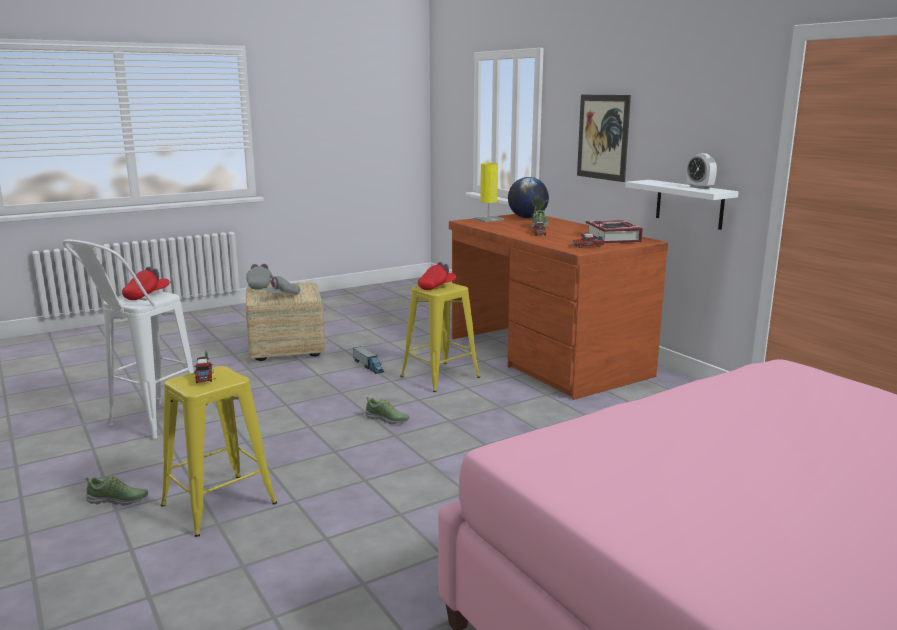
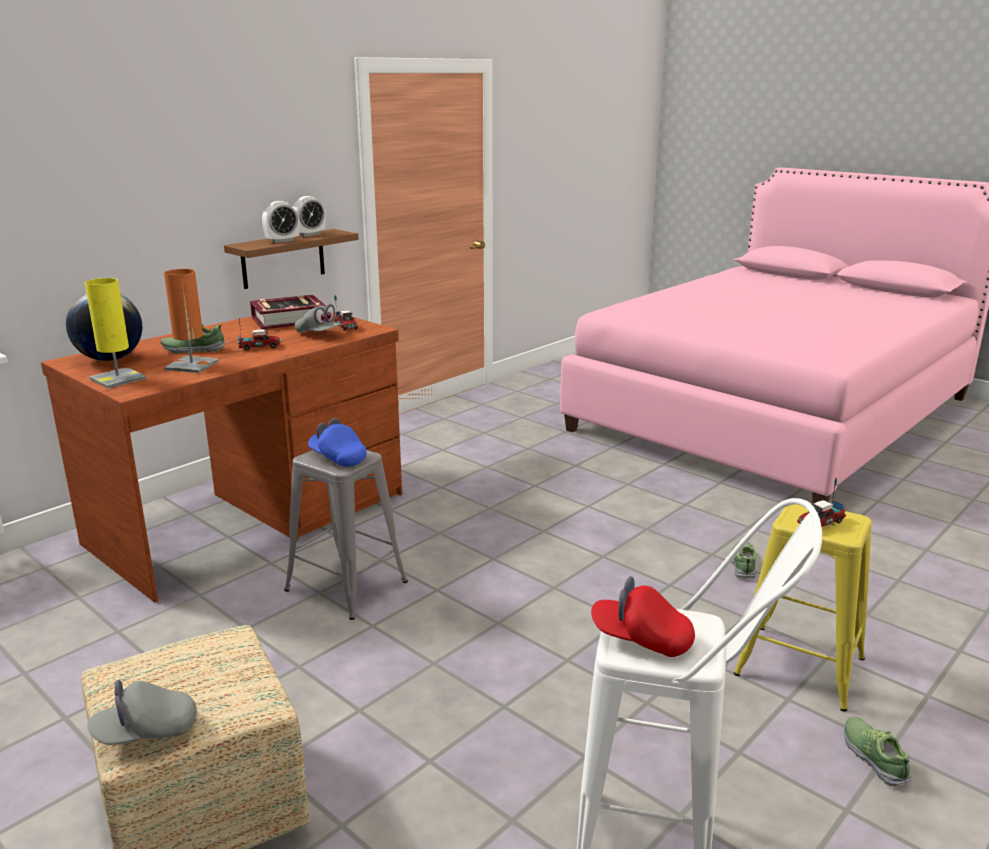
camera: 105 degrees left, 5 degrees up
(281, 296) = (254, 665): grey cap -> grey cap (319, 334)
(368, 366) = (308, 662): toy truck -> none
(387, 419) = (512, 601): shoe -> shoe (743, 565)
(437, 287) = (338, 458): red cap -> blue cap
(440, 377) = (346, 586): yellow stool -> grey stool
(505, 226) = (192, 365): none -> orange table lamp
(603, 137) = (129, 204): picture -> none
(666, 184) = (282, 241): none -> alarm clock
(689, 204) = (283, 259): white shelf -> brown shelf

